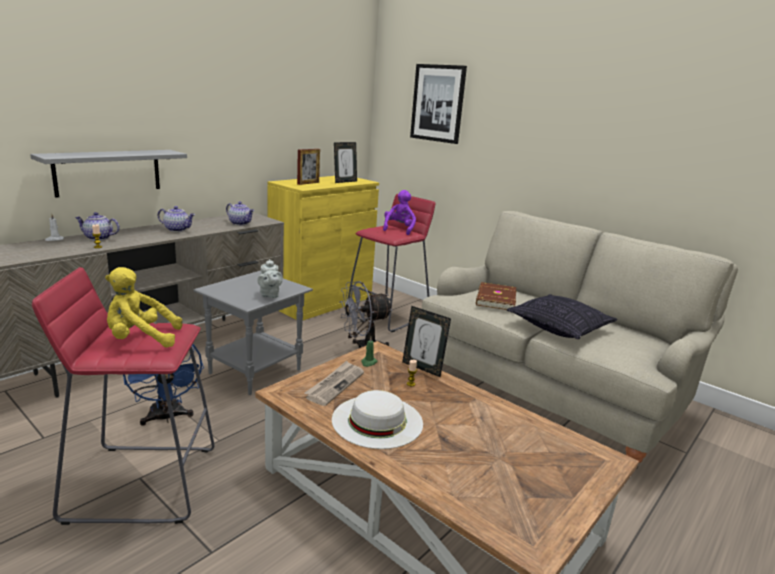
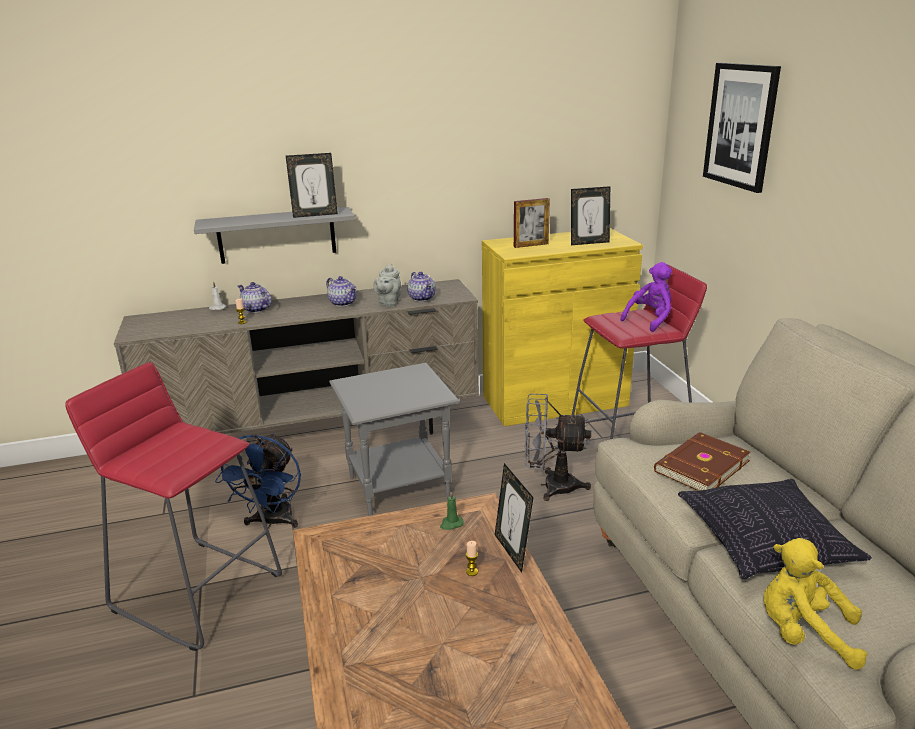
camera: 35 degrees right, 5 degrees up
(140, 339) = (175, 450): yellow plush toy -> yellow plush toy (803, 633)
(151, 153) = (315, 215): none -> picture frame
(269, 295) = (398, 403): grey teapot -> grey teapot (388, 302)
(335, 385) = (381, 545): newspaper -> none
(377, 421) = (378, 613): white hat -> none

